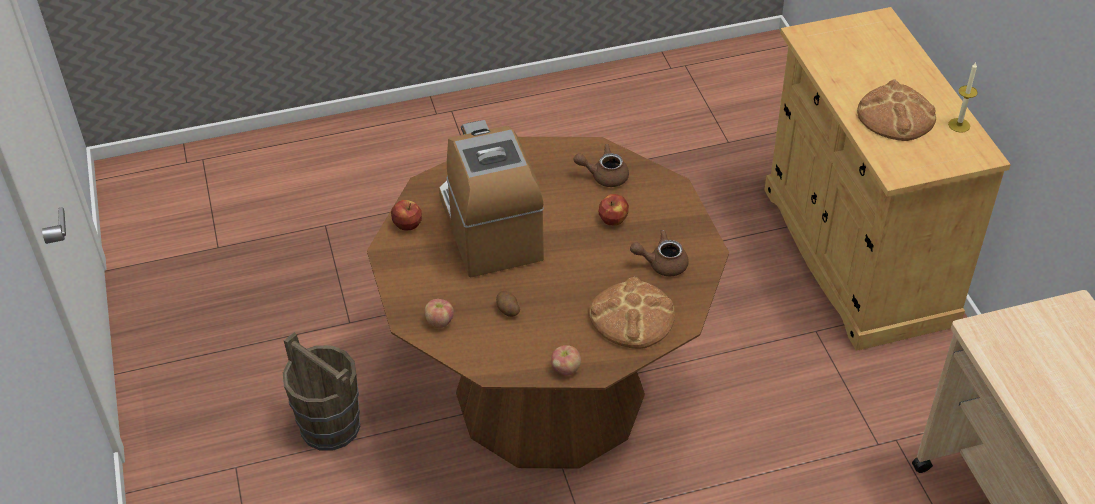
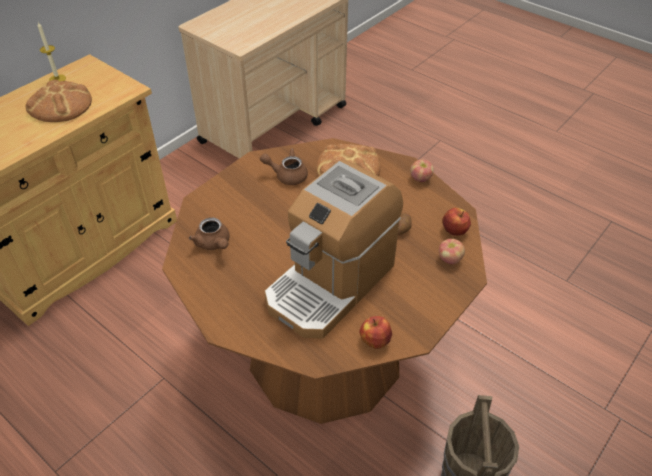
camera: 125 degrees left, 0 degrees up
(613, 219) = (261, 217): apple -> apple (454, 230)
(662, 264) = (287, 175): brown teapot -> brown teapot turned 135 degrees clockwise

